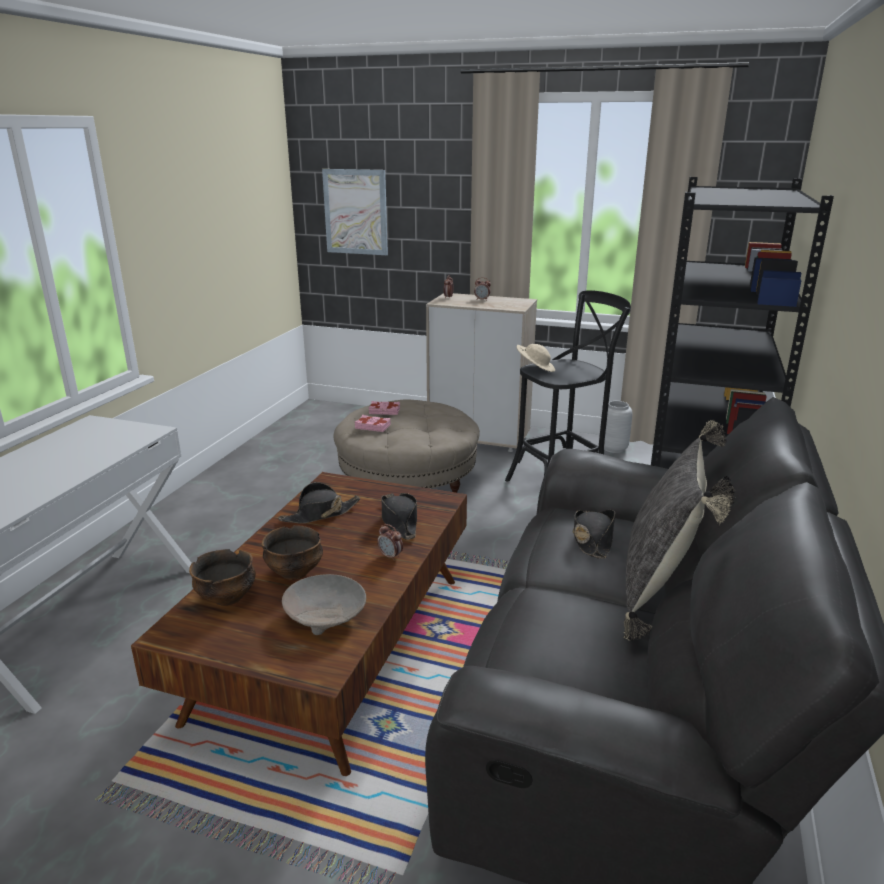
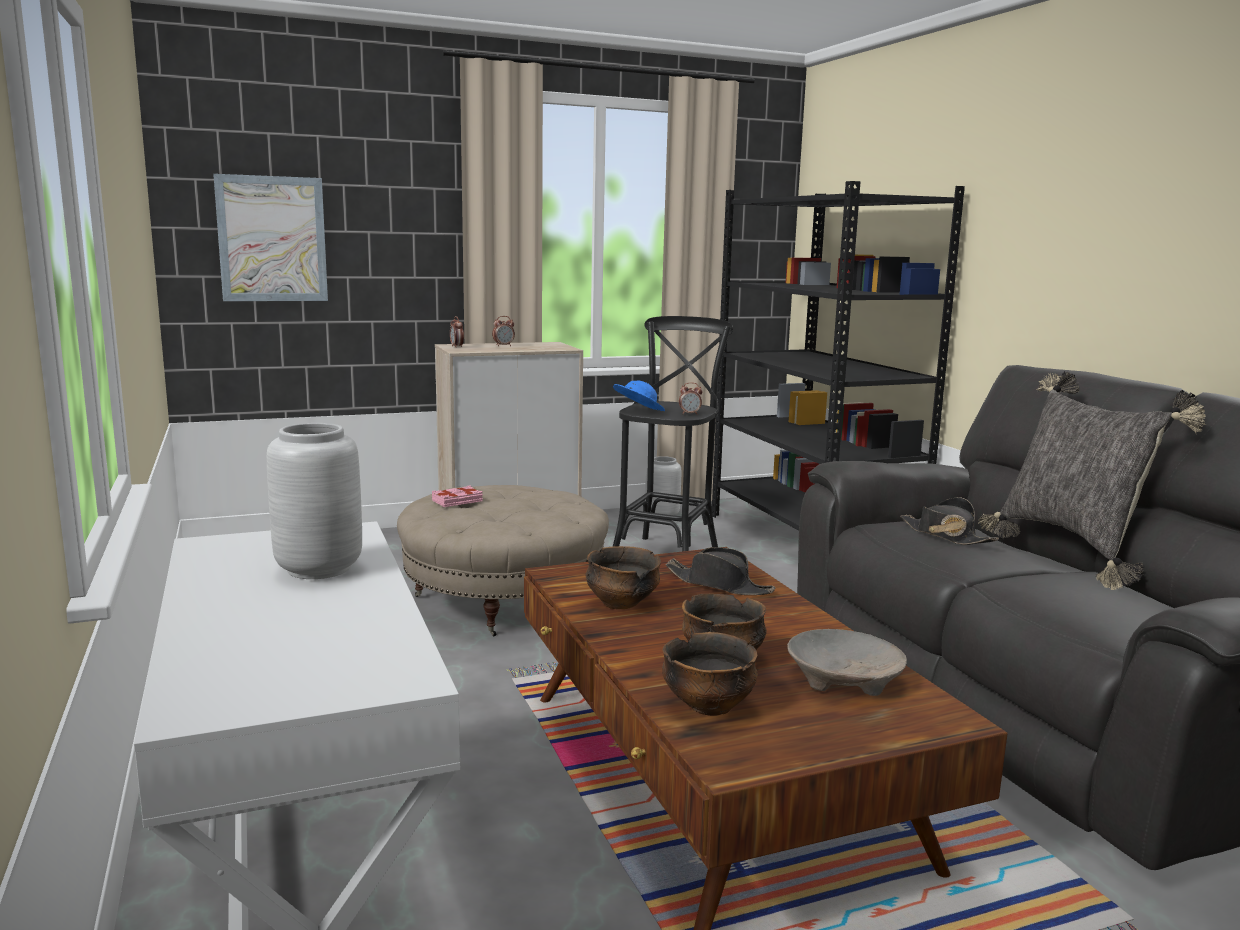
camera: 40 degrees left, 10 degrees down
(92, 451) = (321, 568): none -> grey vase
(320, 514) = (621, 603): black hat -> bowl
(373, 426) = (478, 517): pink book -> none
(390, 556) = (782, 613): alarm clock -> alarm clock (689, 414)
(535, 369) = (638, 412): beige hat -> blue hat

